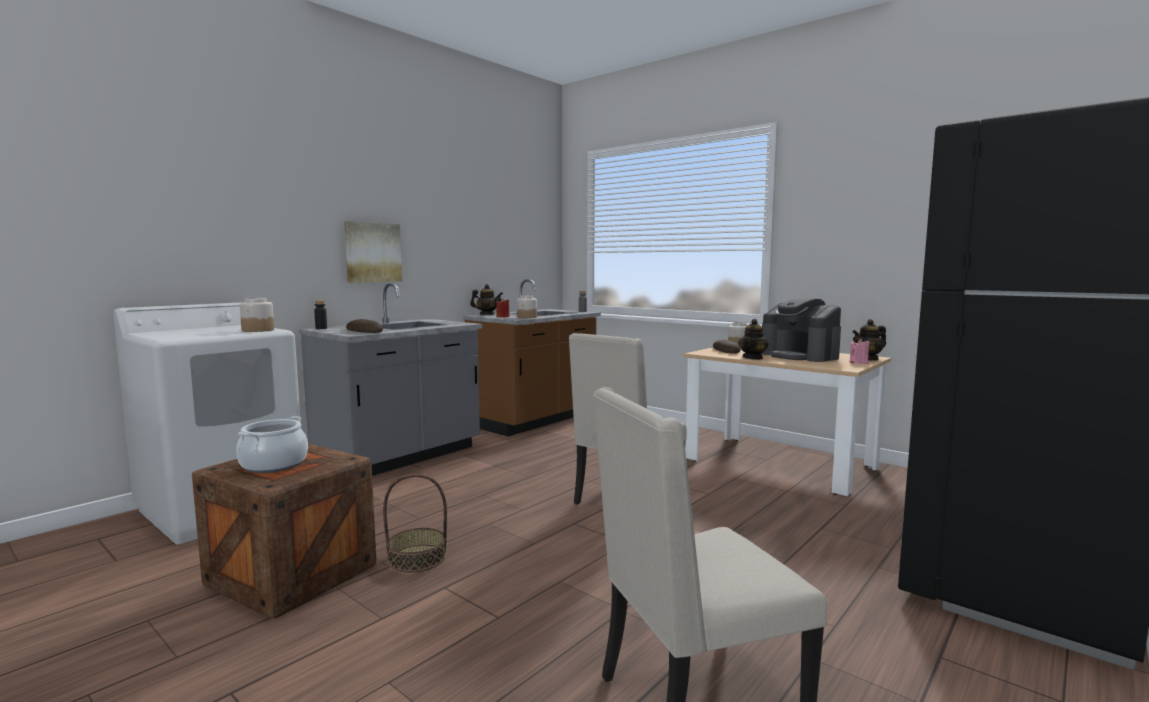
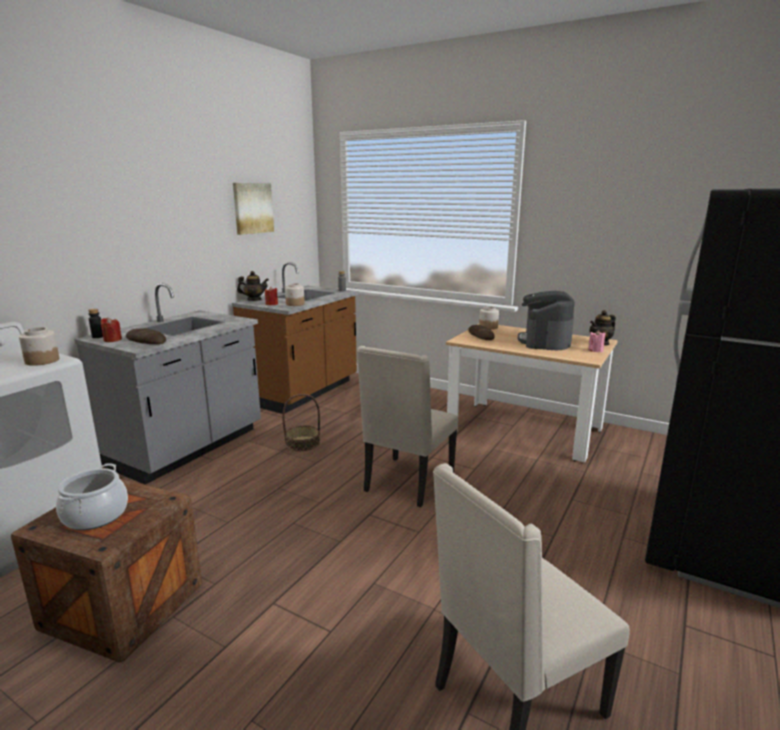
camera: 10 degrees left, 10 degrees up
(333, 330) = (112, 340): none -> red candle
(372, 252) = (139, 252): picture -> picture (252, 208)
(417, 558) = (238, 571): basket -> basket (302, 443)
(753, 358) = (507, 346): teapot -> none
(800, 356) = (544, 341): coffee machine -> coffee machine turned 60 degrees clockwise

